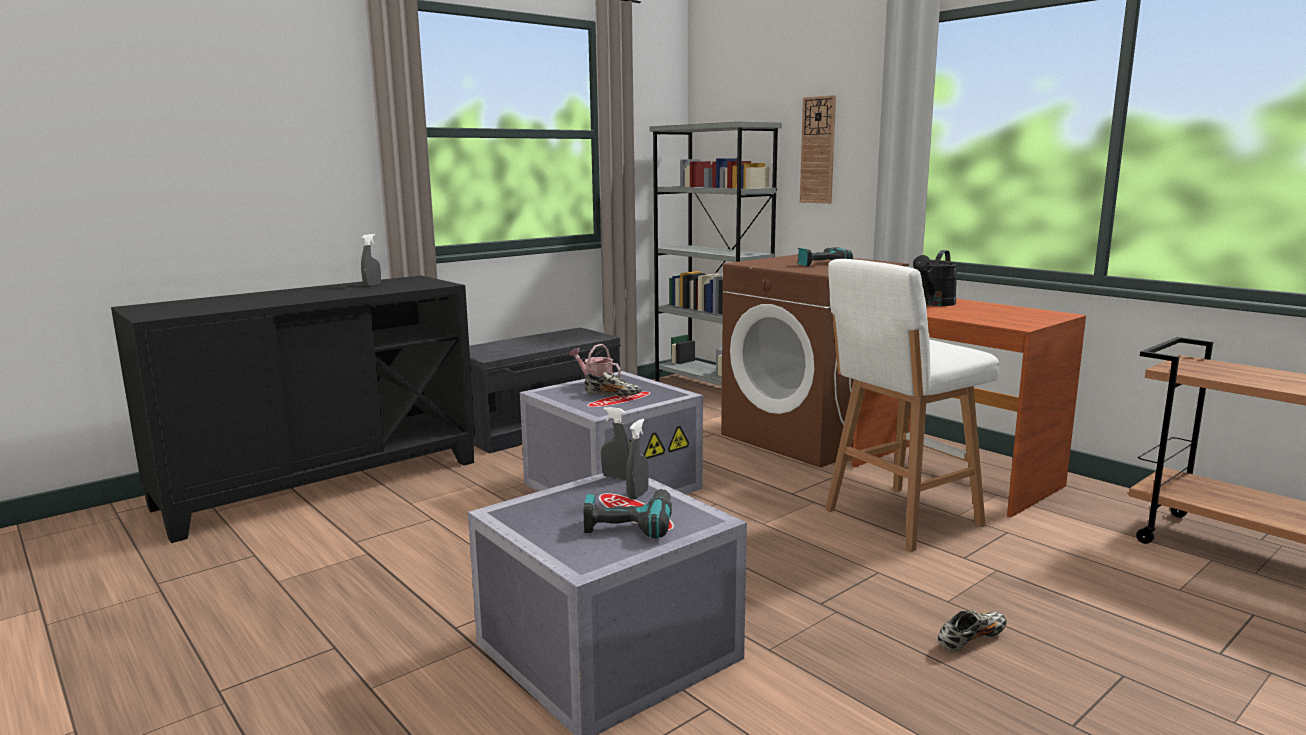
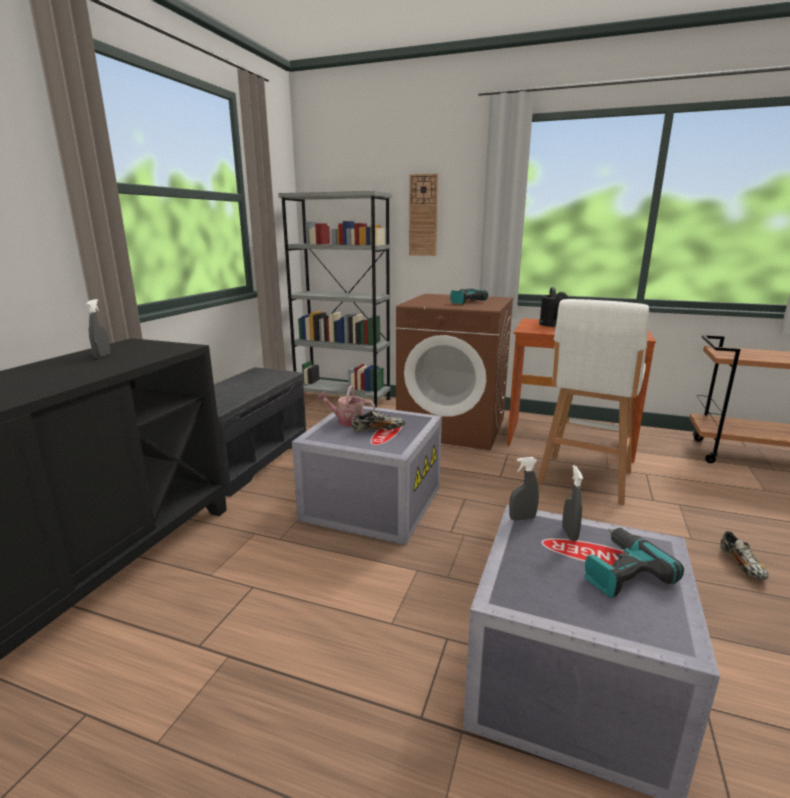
camera: 30 degrees left, 5 degrees up
(971, 639) = (742, 565): shoe -> shoe turned 150 degrees clockwise

